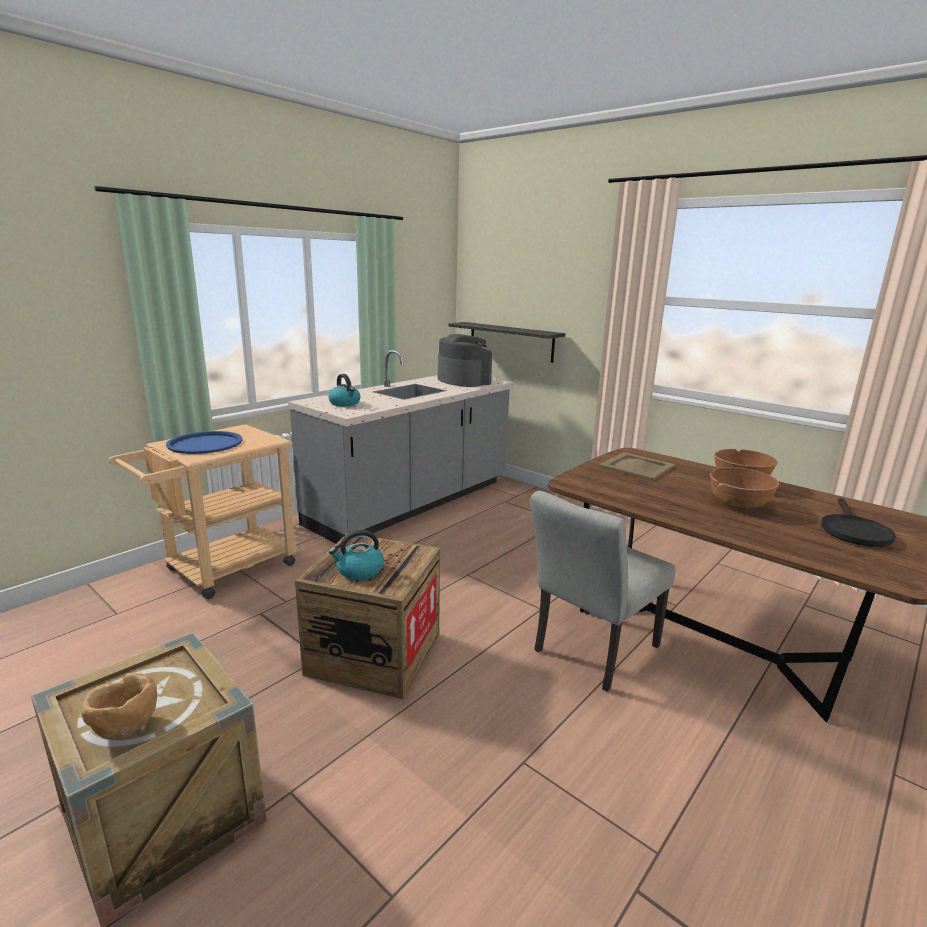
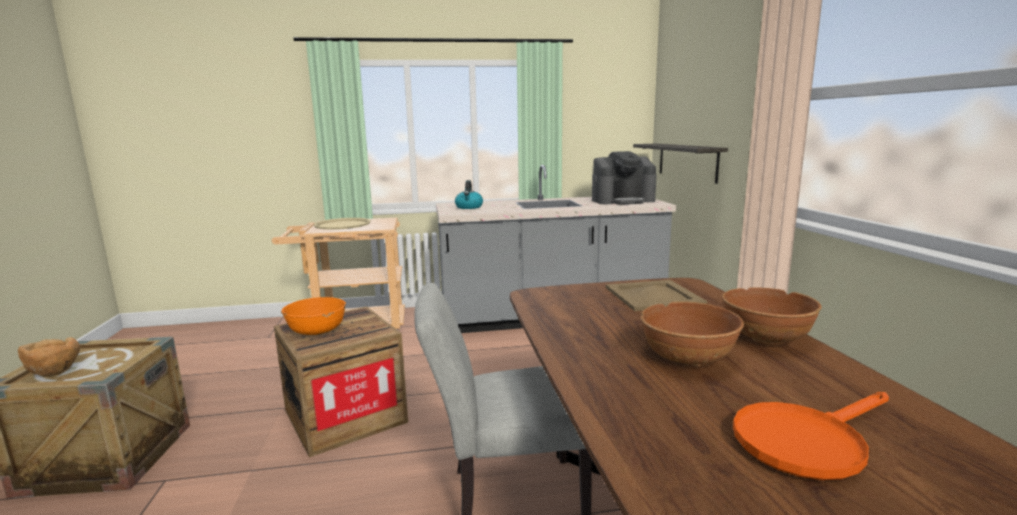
camera: 40 degrees right, 5 degrees down
(205, 444) = (342, 224): blue tray -> beige tray
(359, 571) = (317, 331): kettle -> orange bowl
(463, 380) = (622, 200): coffee machine -> coffee machine turned 75 degrees clockwise
(853, 530) = (806, 440): black frying pan -> orange frying pan

